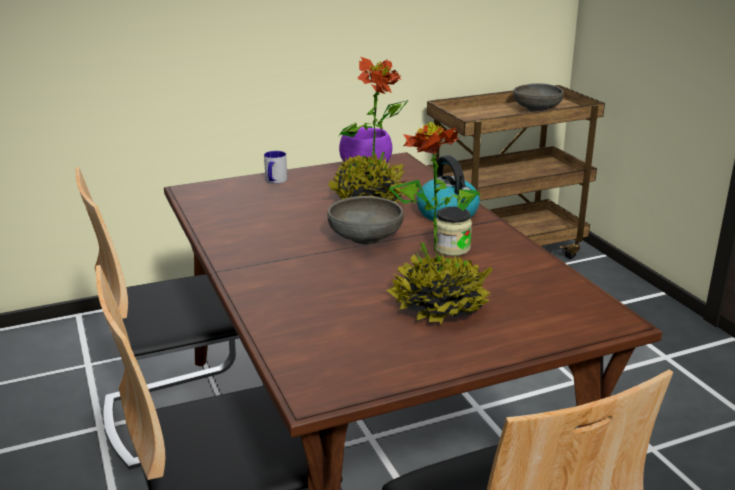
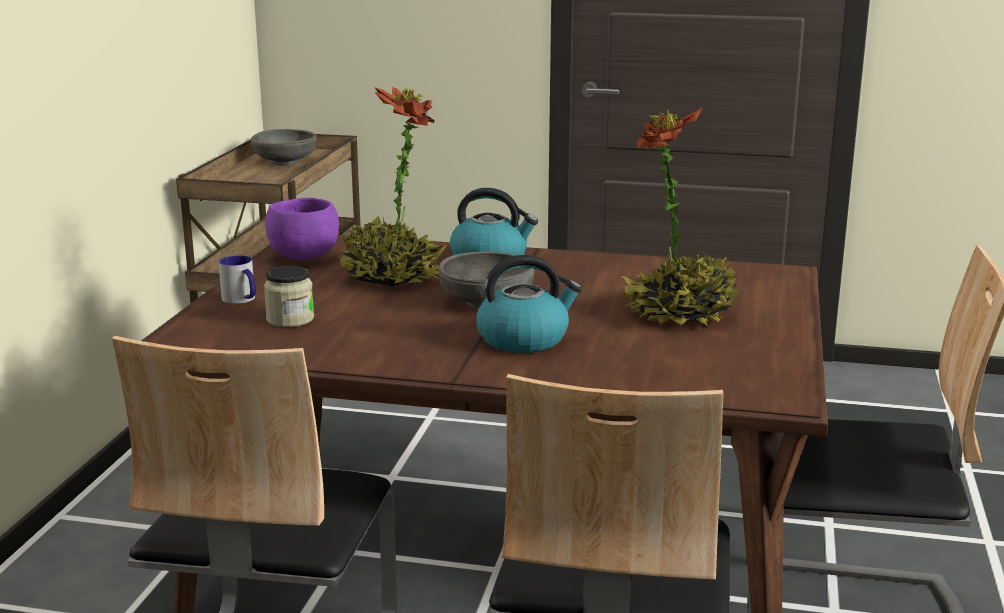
camera: 55 degrees left, 5 degrees down
(314, 269) = (524, 339): none -> kettle
(452, 248) = (571, 279): jar -> jar (290, 319)

